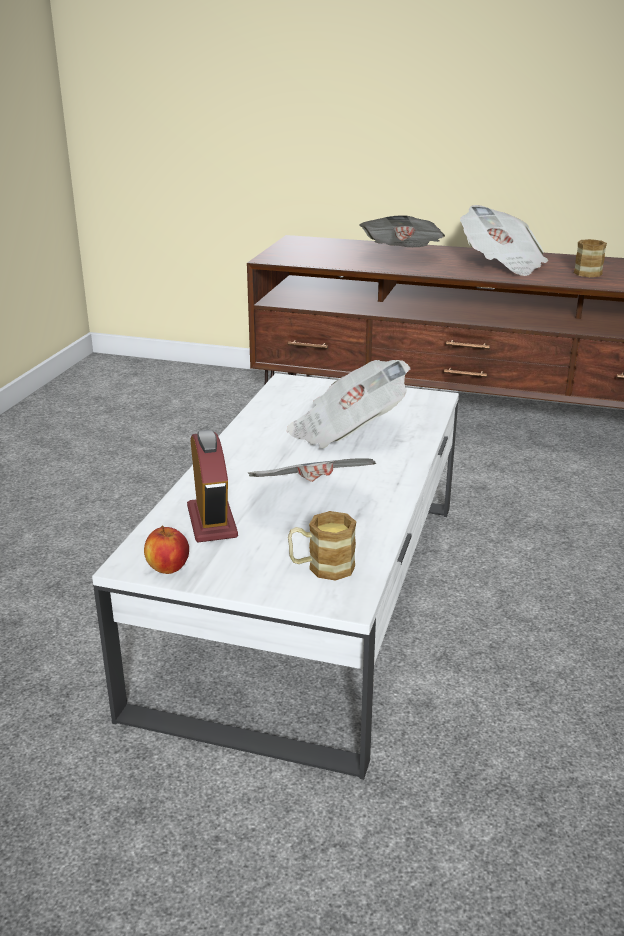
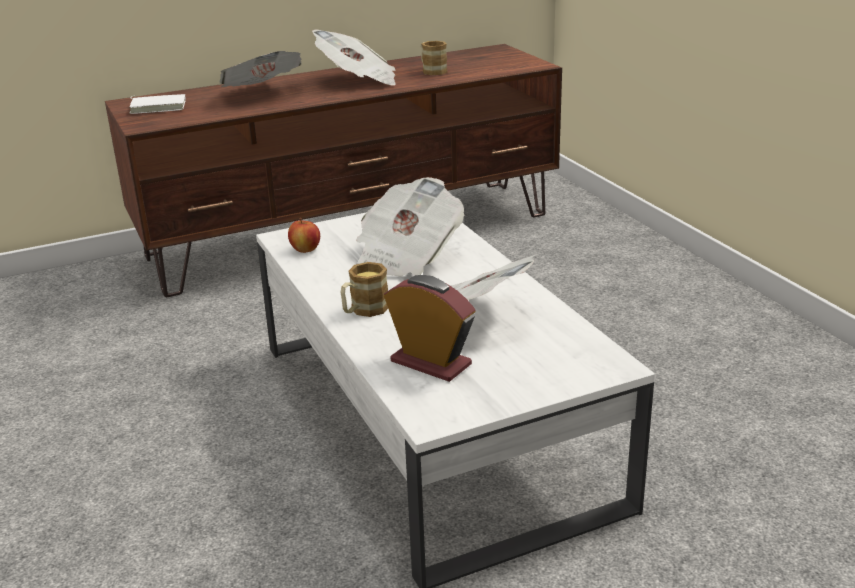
camera: 40 degrees left, 0 degrees up
(168, 568) = (463, 409): apple -> apple (305, 250)
(309, 248) = (158, 107): none -> white book
(321, 568) = (564, 354): mug -> mug (364, 311)

